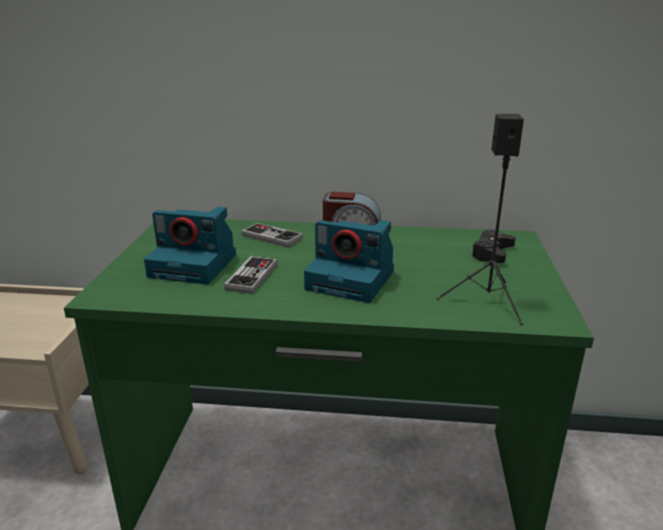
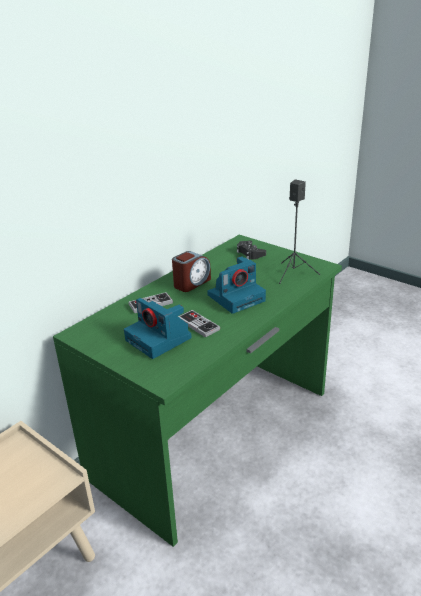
camera: 55 degrees left, 5 degrees up
(195, 265) = (159, 339): camera -> camera turned 90 degrees clockwise

